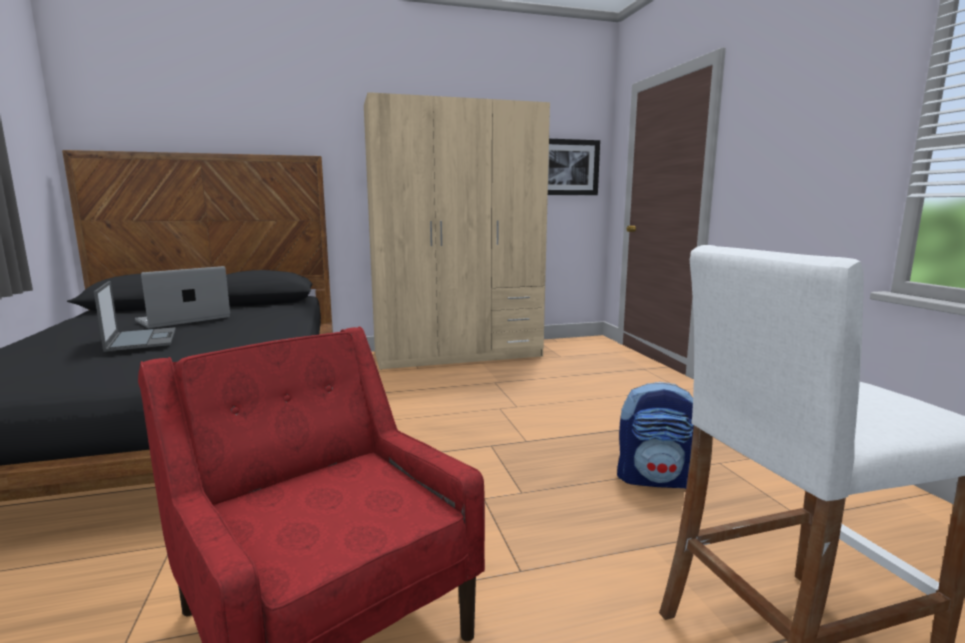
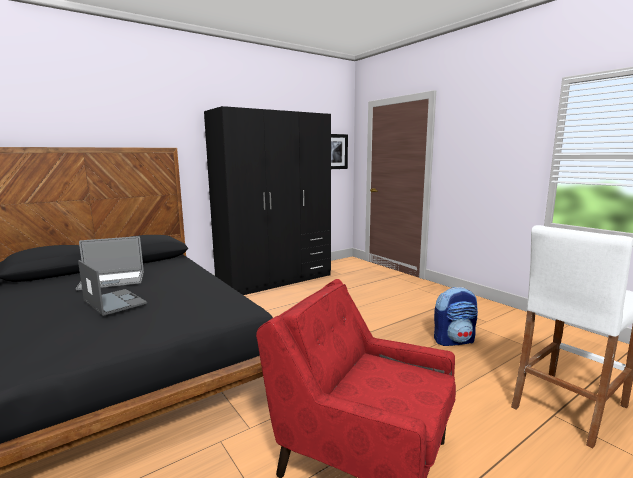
camera: 20 degrees left, 0 degrees up
(183, 319) = (112, 281): laptop -> laptop turned 135 degrees counterclockwise
(458, 354) = (275, 280): beige wardrobe -> black wardrobe

